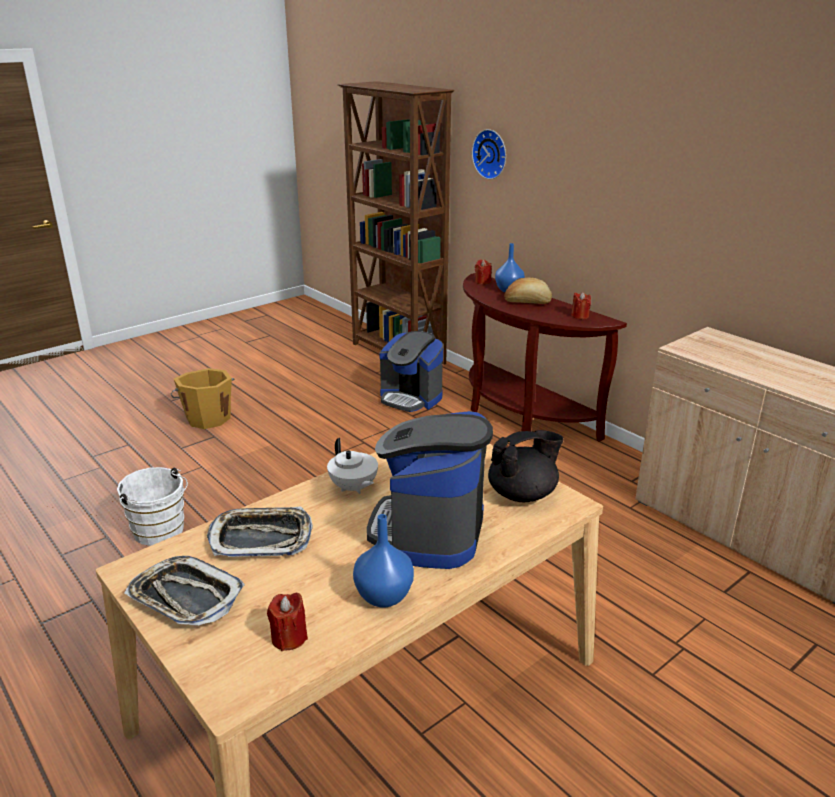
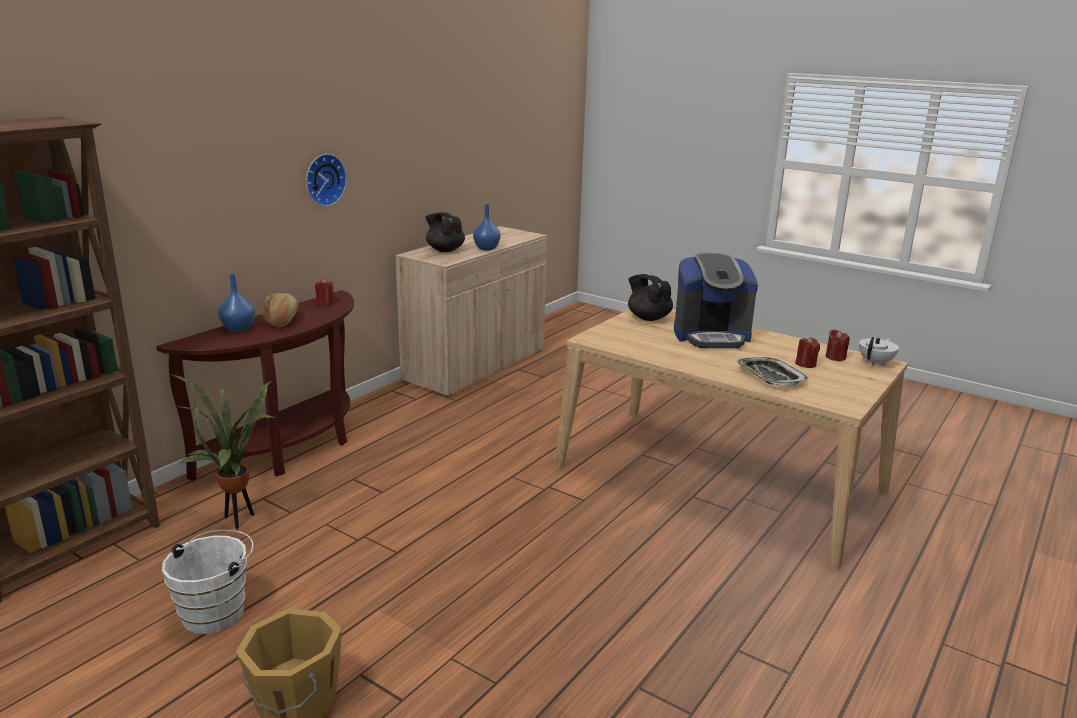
camera: 105 degrees left, 5 degrees down
(161, 532) = (606, 642): white bucket -> white bucket (217, 611)
(185, 597) = (845, 386): tray -> none
(353, 488) = (686, 359): white teapot -> white teapot (876, 363)
(385, 596) = (778, 341): blue vase -> blue vase (486, 248)
(411, 398) = (237, 519): coffee machine -> potted plant
(482, 282) = (202, 341): red candle -> red candle (805, 364)
(491, 154) = (137, 188): wall clock -> wall clock (323, 179)
(743, 352) = (445, 250): none -> black teapot

